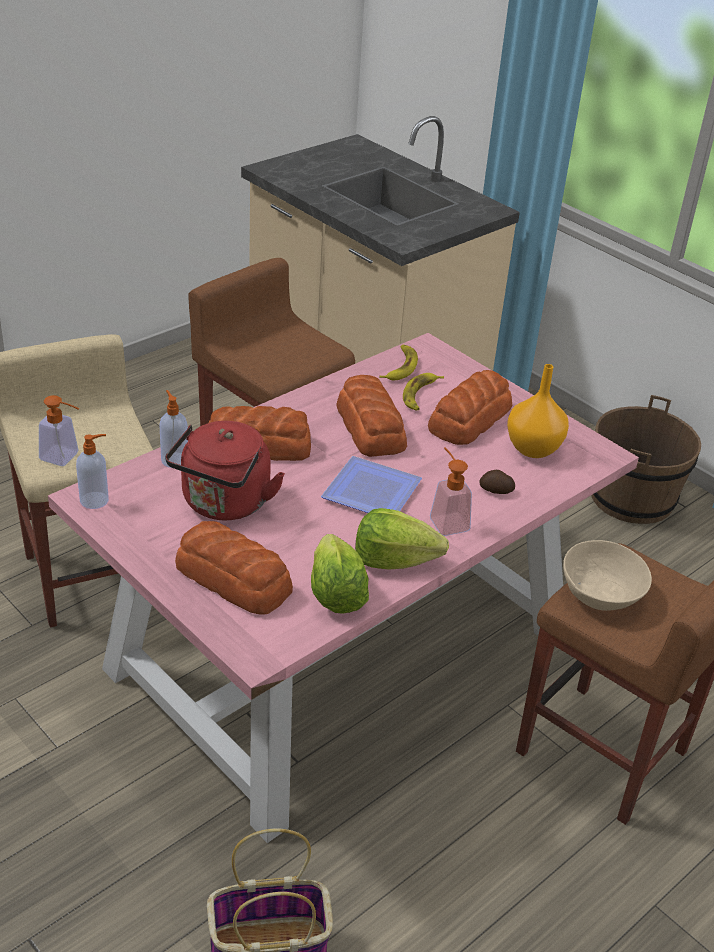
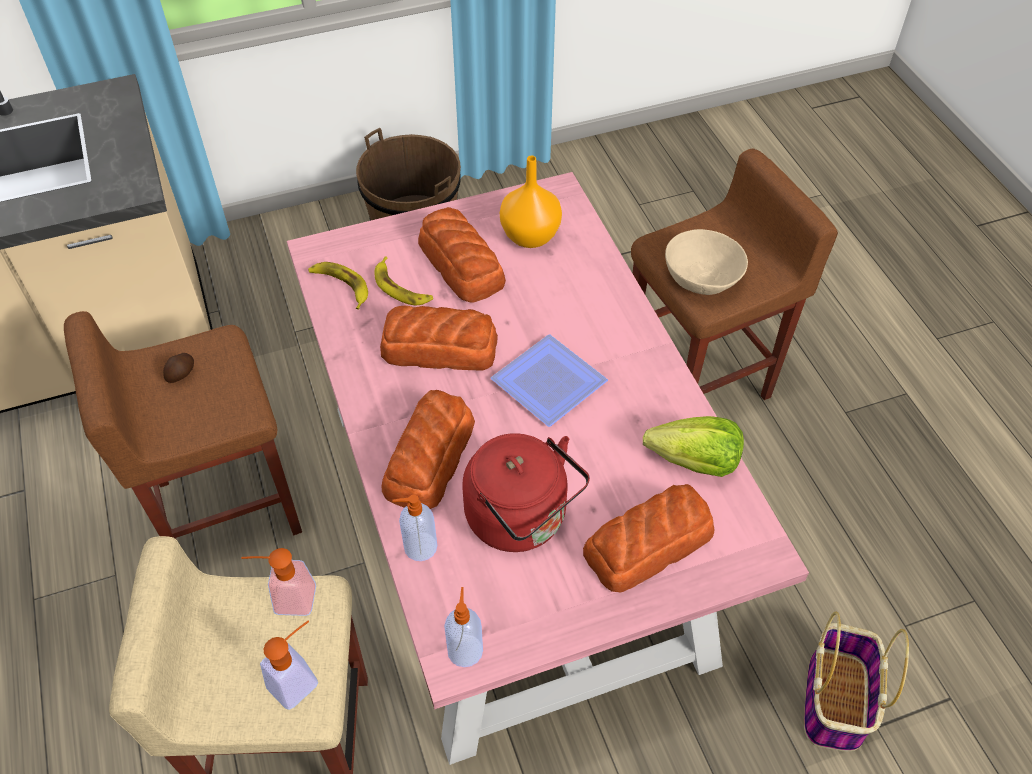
camera: 65 degrees left, 15 degrees up
(394, 560) = (660, 400): lettuce -> none
(446, 520) = (614, 339): soap dispenser -> soap dispenser (286, 599)
(496, 491) = (583, 287): potato -> potato (182, 373)

